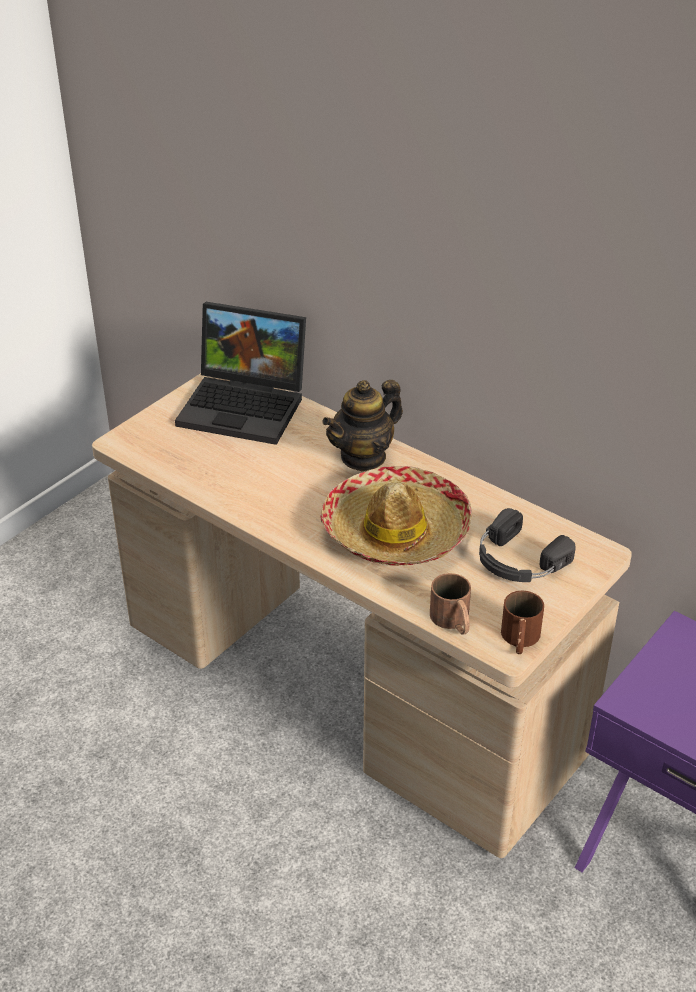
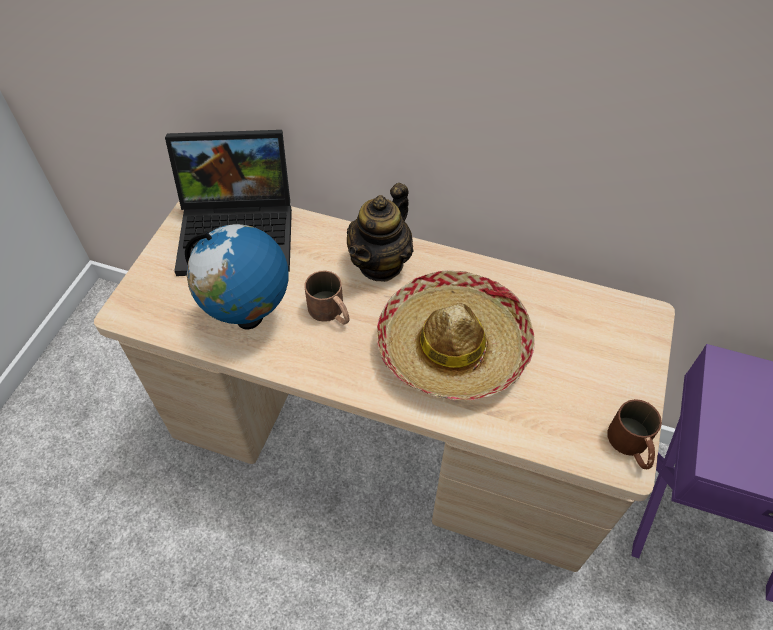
camera: 20 degrees left, 15 degrees up
(224, 469) = (249, 317): none -> globe
(453, 621) = (559, 443): brown mug -> brown mug (331, 312)
(517, 560) = (581, 347): black headphones -> none

